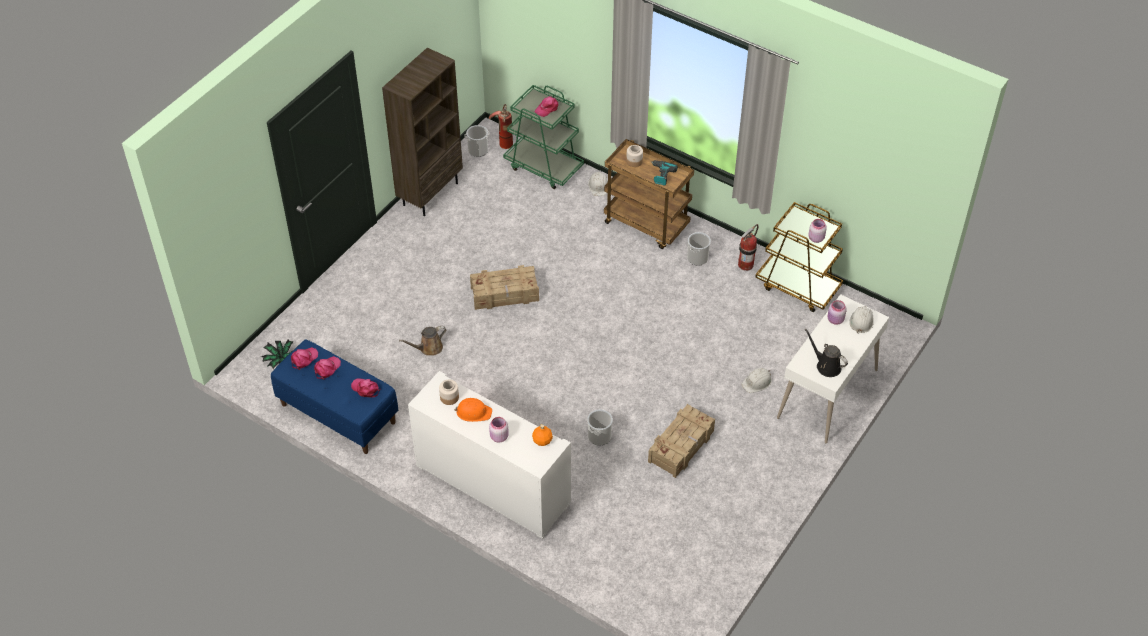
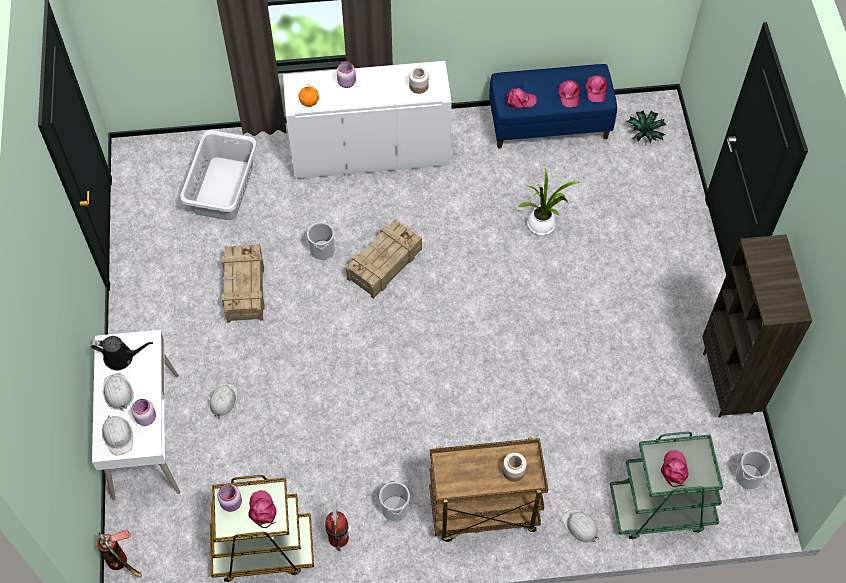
camera: 140 degrees right, 10 degrees up
(428, 348) = (543, 225): brown watering can -> potted plant
(473, 412) = (387, 87): orange hard hat -> none
(503, 141) = (738, 511): fire extinguisher -> fire extinguisher (124, 563)
(505, 294) = (536, 324): crate -> crate (383, 264)
(632, 535) = (224, 188): none -> grey laundry basket
(661, 175) = (468, 474): power drill -> none
(800, 224) = (262, 510): none -> pink cap
(844, 346) = (118, 392): none -> white hard hat

